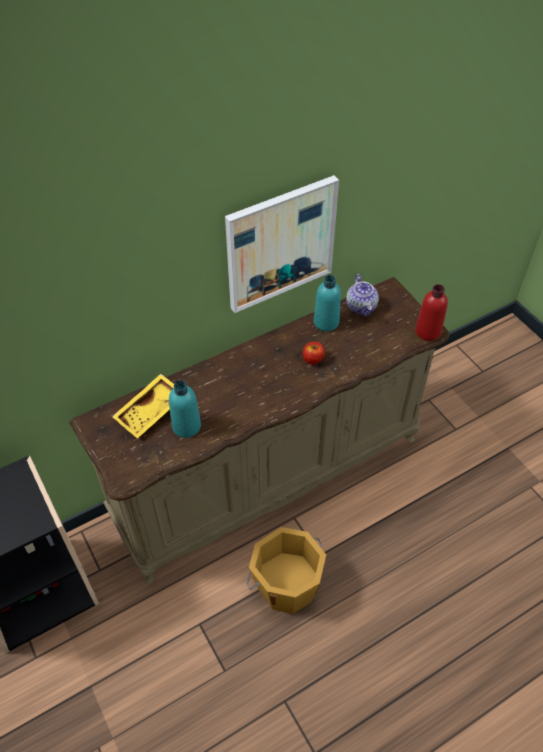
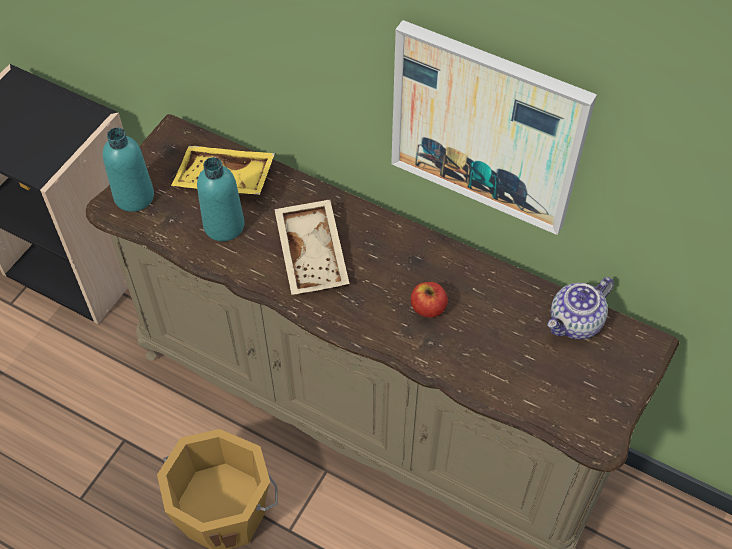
camera: 60 degrees right, 5 degrees up
(240, 392) = (314, 254): none -> beige tray
(326, 322) = (510, 292): turquoise bottle -> turquoise bottle (134, 196)
(428, 331) = (593, 434): red bottle -> none

